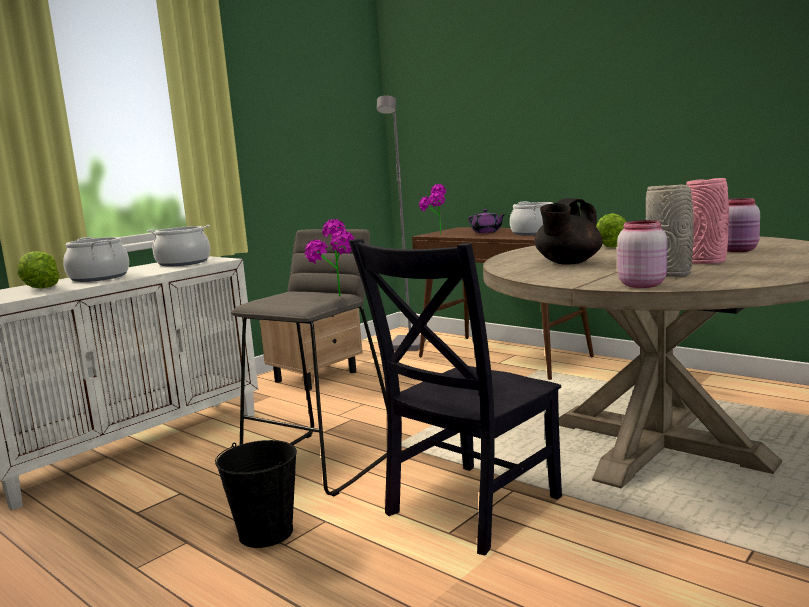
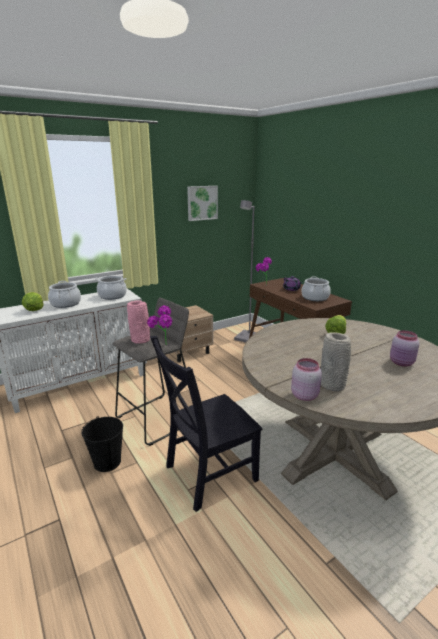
camera: 15 degrees right, 10 degrees up
(305, 111) = (202, 203): none -> picture
(567, 263) = (292, 350): black teapot -> none
(706, 262) = (368, 374): pink vase -> pink vase (141, 340)

